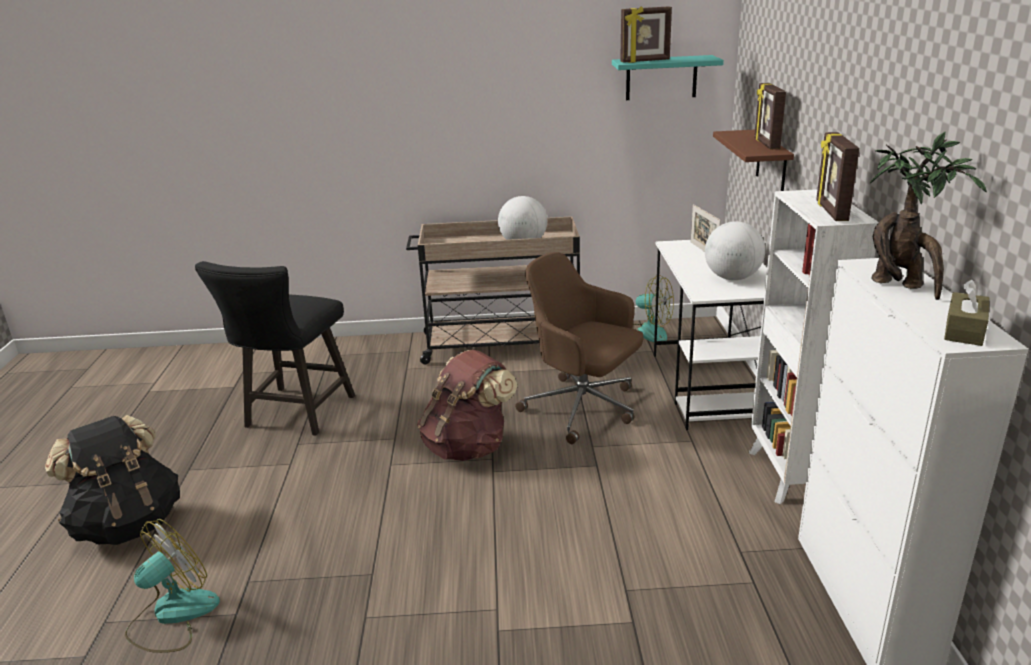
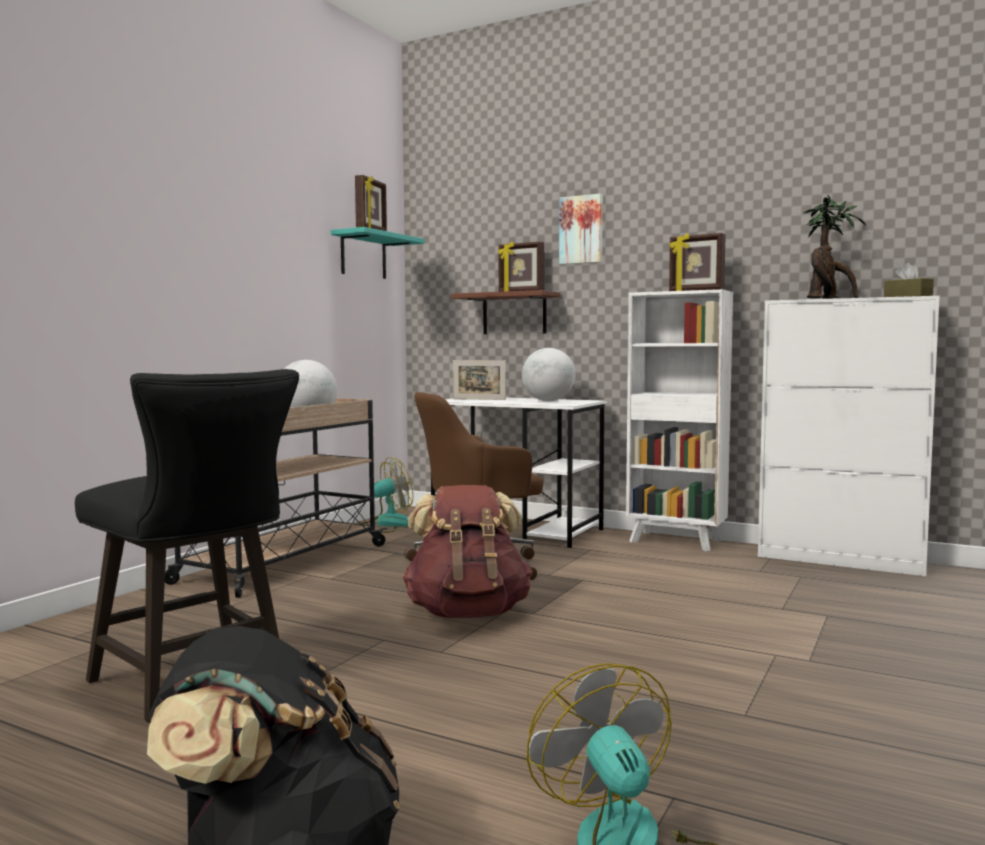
camera: 60 degrees left, 20 degrees down
(812, 85) = (581, 230): none -> picture

